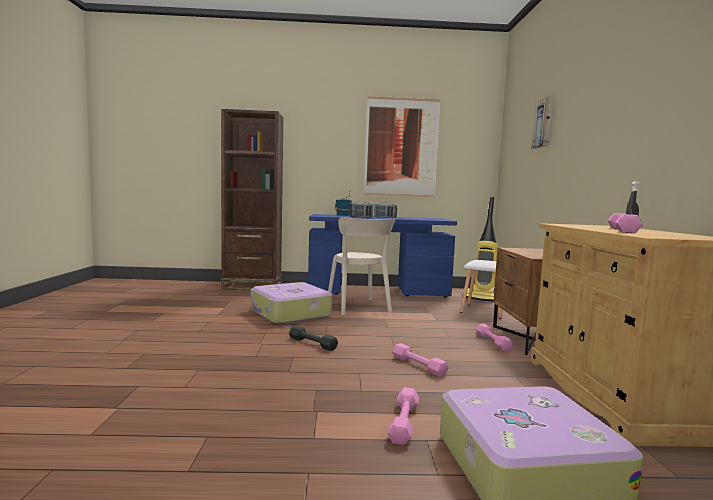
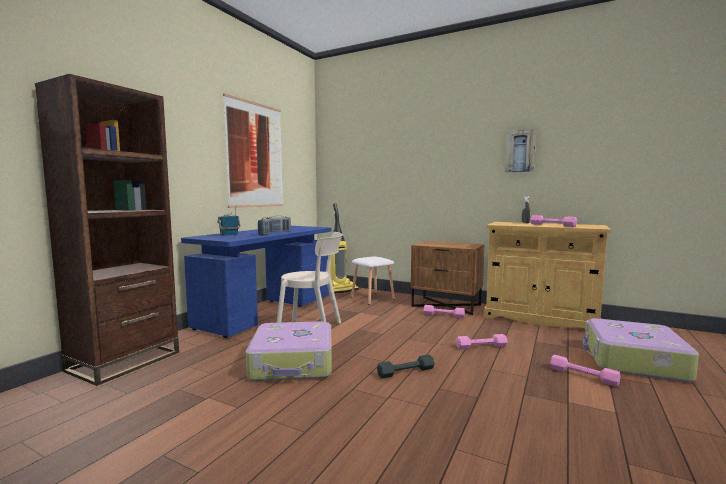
camera: 60 degrees left, 0 degrees up
(543, 123) = (392, 148): picture -> picture (520, 151)

